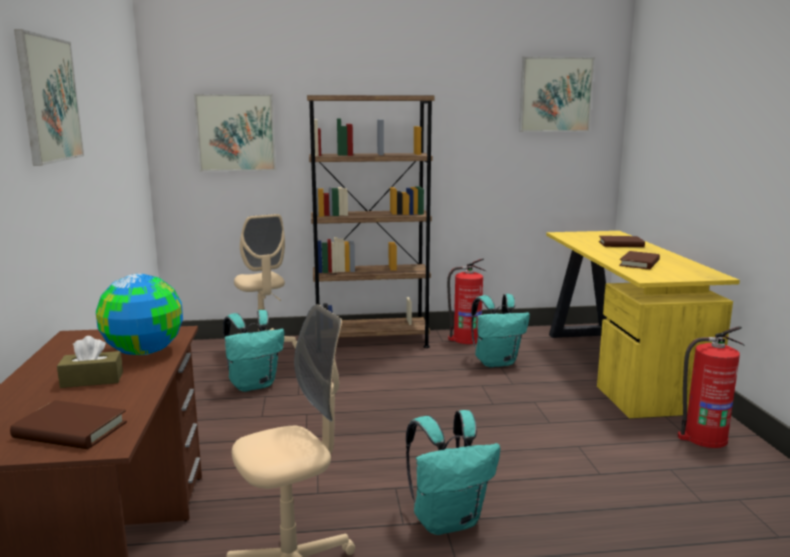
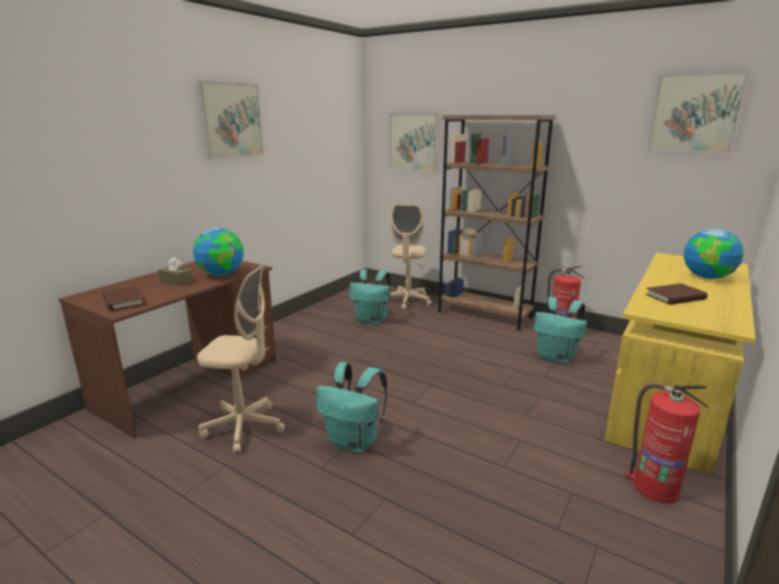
camera: 40 degrees right, 5 degrees up
(621, 244) = (707, 277): brown book -> globe

